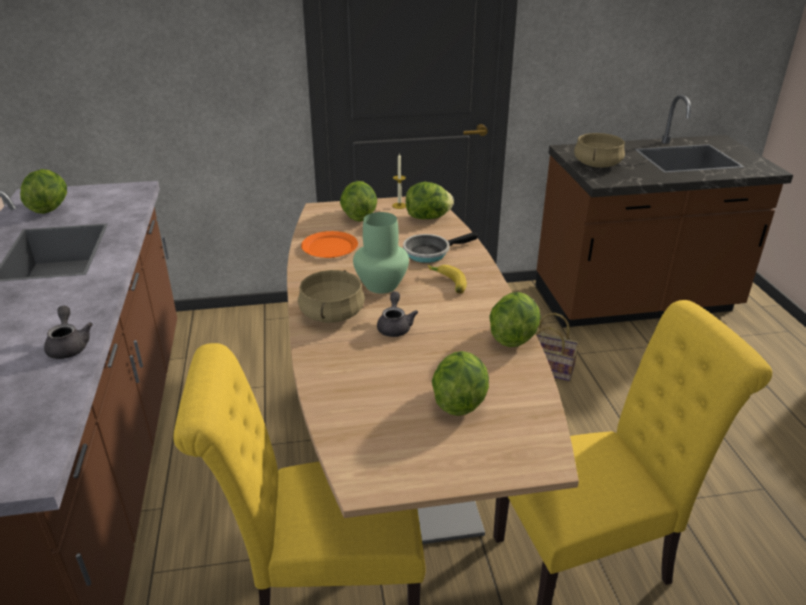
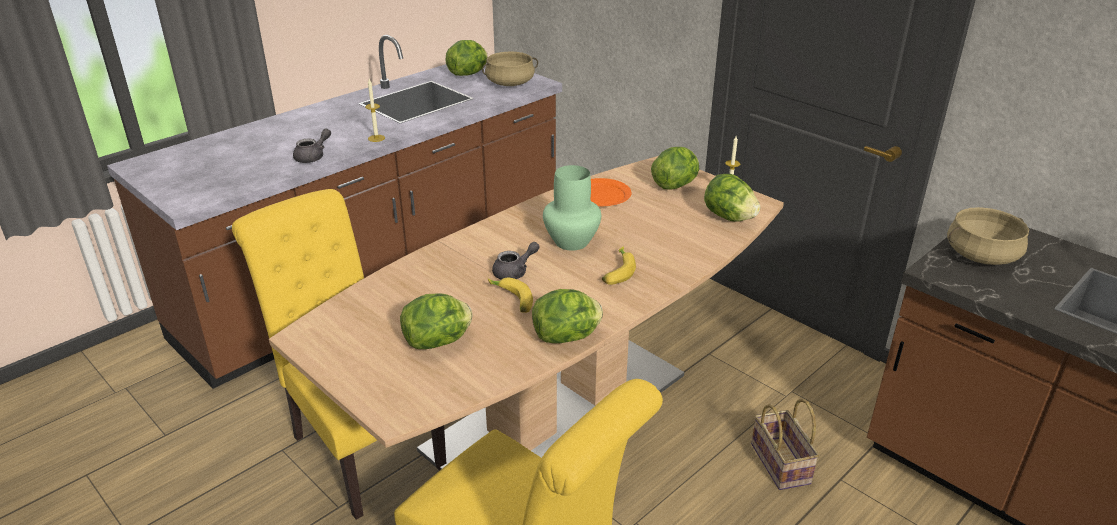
camera: 55 degrees right, 0 degrees up
(95, 296) = (376, 138): none -> candle
(332, 314) = (500, 238): beige cooking pot -> beige cooking pot (510, 83)
(430, 252) = (662, 243): frying pan -> none
(435, 343) = (511, 300): none -> banana

